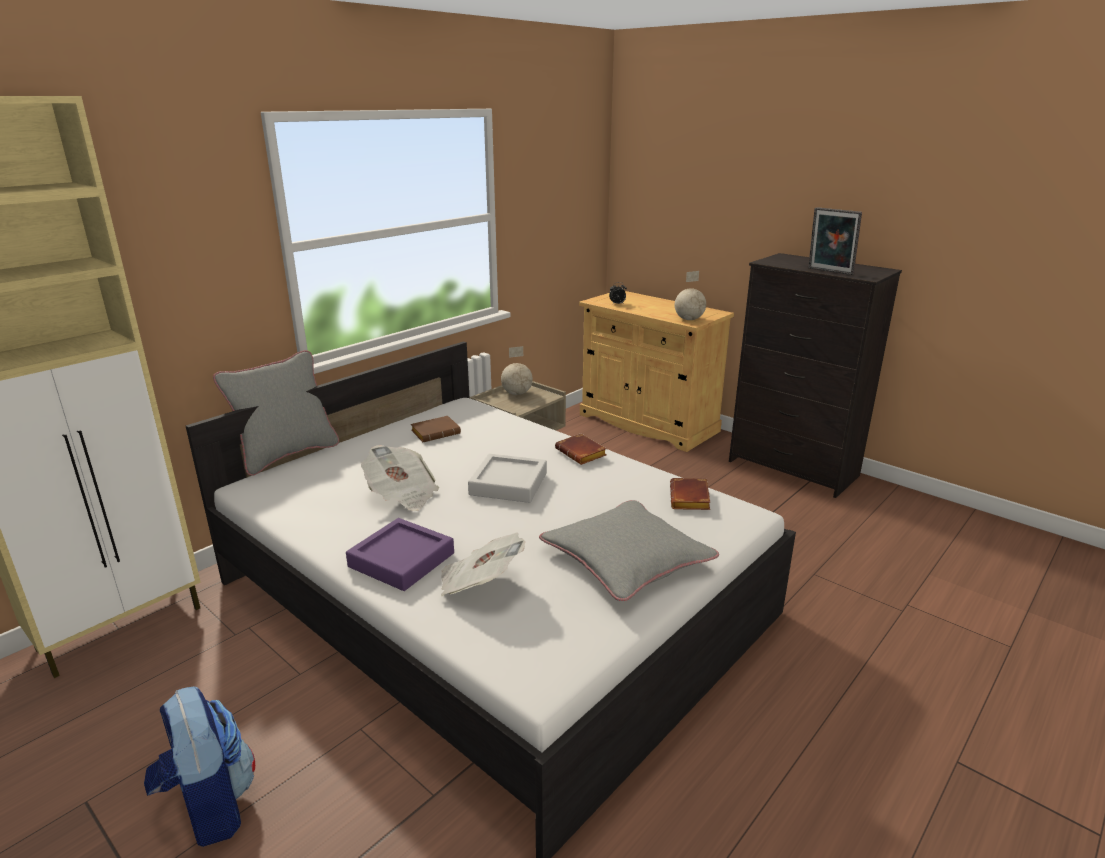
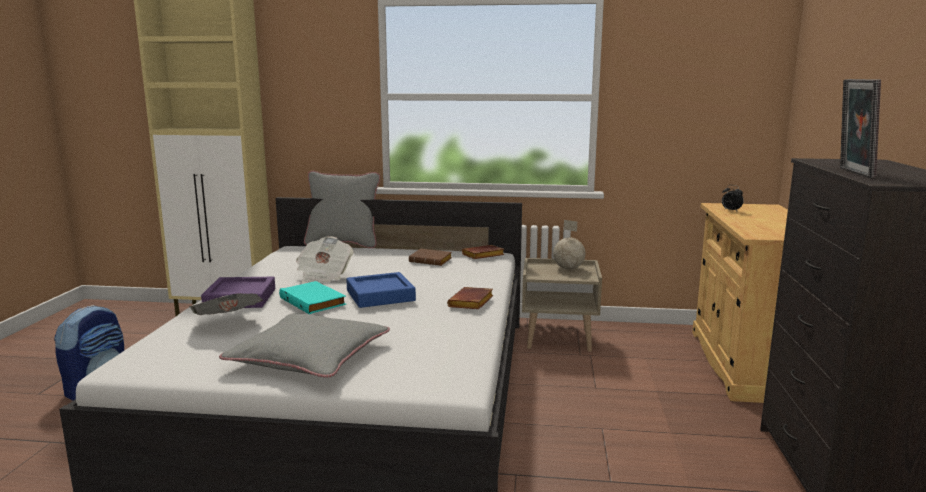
camera: 55 degrees right, 10 degrees down
(478, 519) = (314, 301): none -> turquoise book
(508, 484) = (380, 295): grey tray -> blue tray
(688, 319) = (761, 233): globe -> none
(691, 499) = (446, 356): brown book -> brown book (482, 256)

